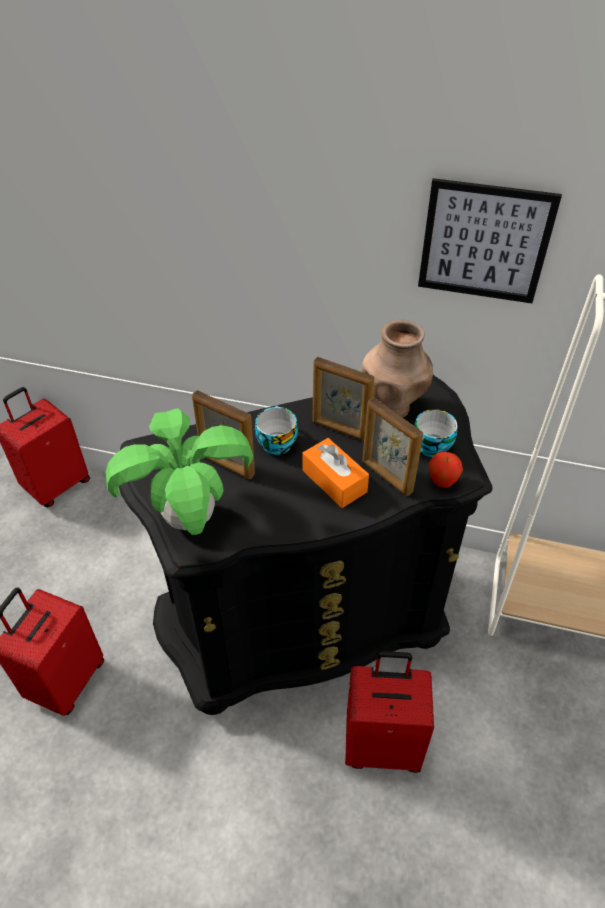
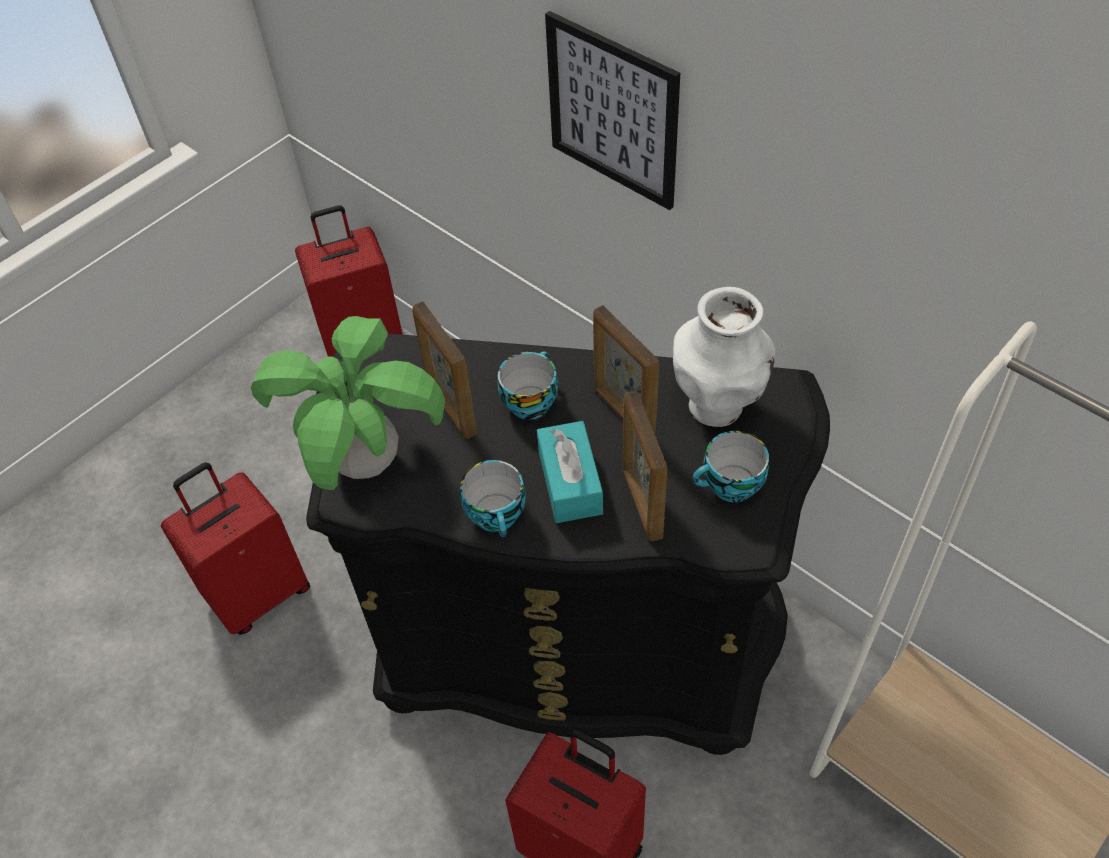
camera: 30 degrees right, 5 degrees up
(302, 518) = (498, 516): none -> cup
(334, 481) = (570, 482): orange tissue box -> turquoise tissue box
(393, 407) = (717, 406): brown vase -> white vase
(442, 482) = (712, 541): apple -> none
(484, 242) = (902, 212): picture -> picture (613, 111)

